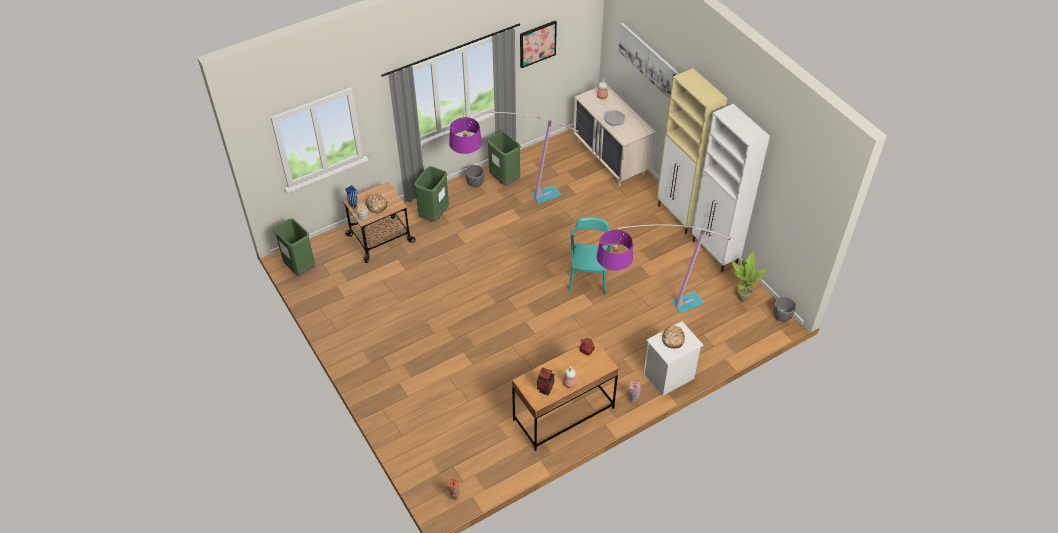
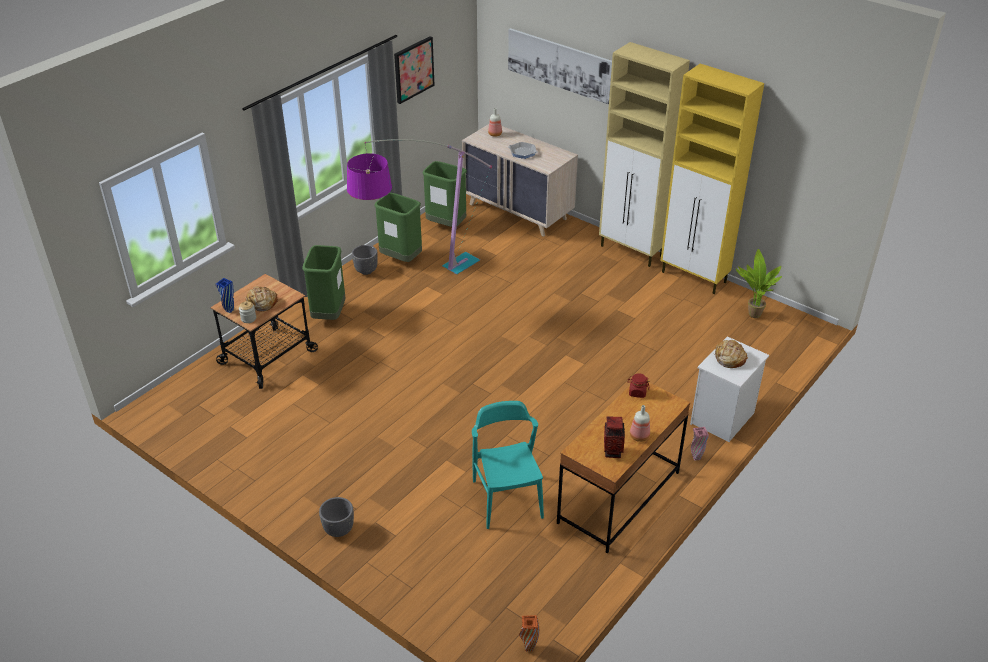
camera: 20 degrees left, 10 degrees down
(300, 268) = (167, 417): green trash can -> green trash can (446, 225)
(588, 277) = (562, 336): turquoise chair -> turquoise chair (507, 499)
(643, 319) = (655, 365): floor lamp -> none
(715, 253) = (694, 277): white cabinet -> yellow cabinet
(782, 317) = (810, 323): grey planter -> grey planter (339, 530)

